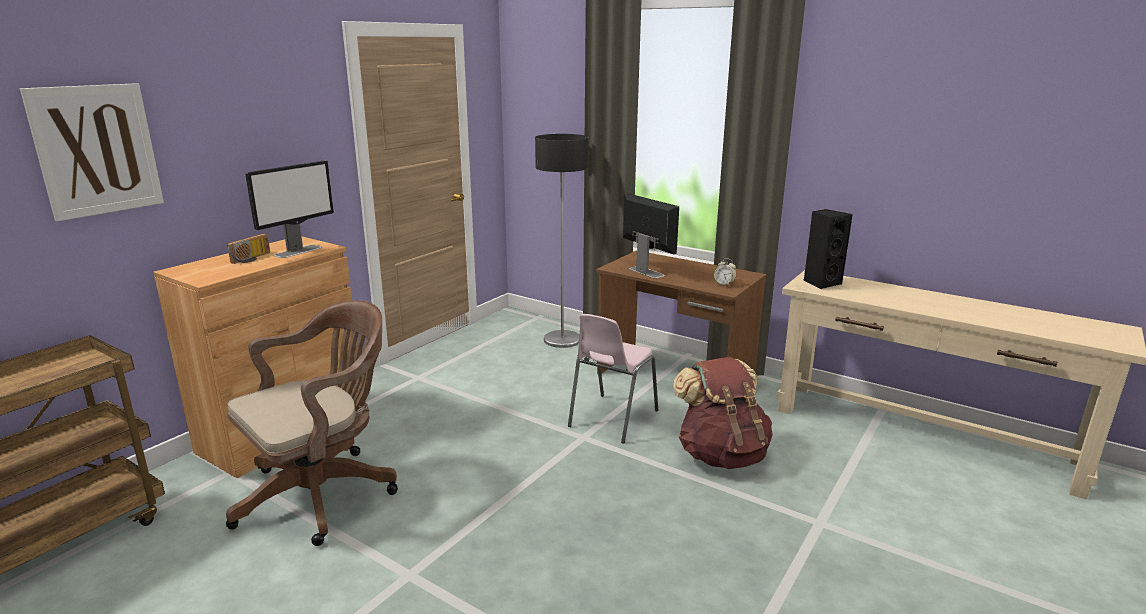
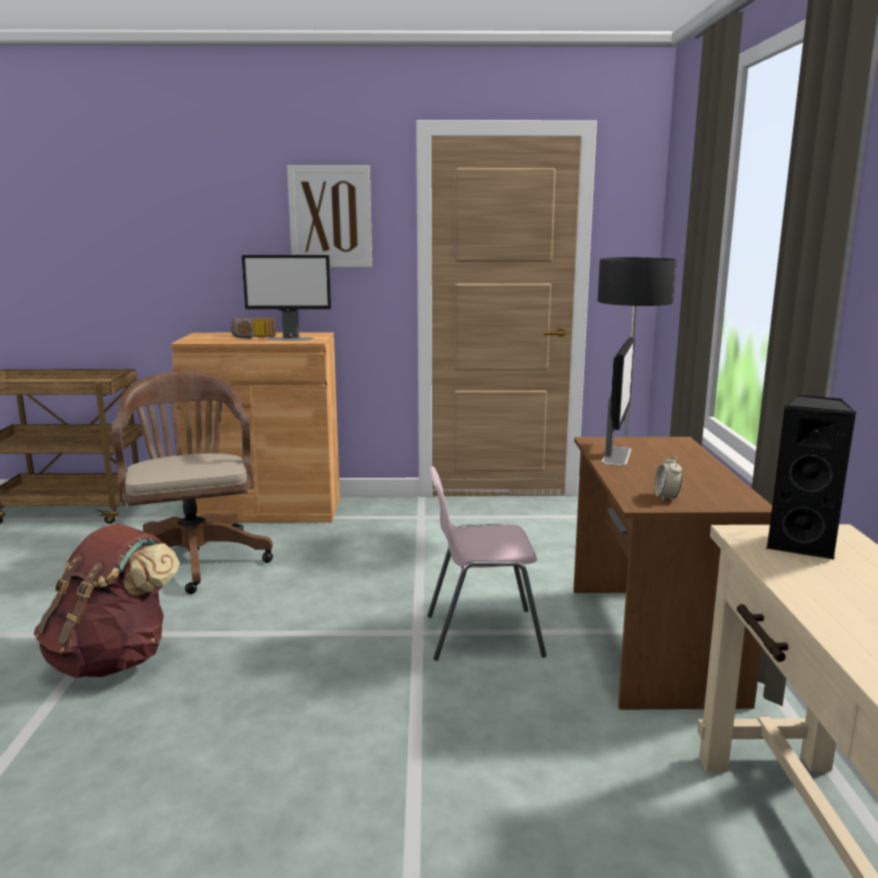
camera: 55 degrees right, 5 degrees down
(96, 150) = (165, 227): picture -> picture (330, 217)
(323, 492) = (194, 557): brown office chair -> brown office chair turned 120 degrees counterclockwise
(721, 455) = (497, 740): brown backpack -> brown backpack (114, 659)

